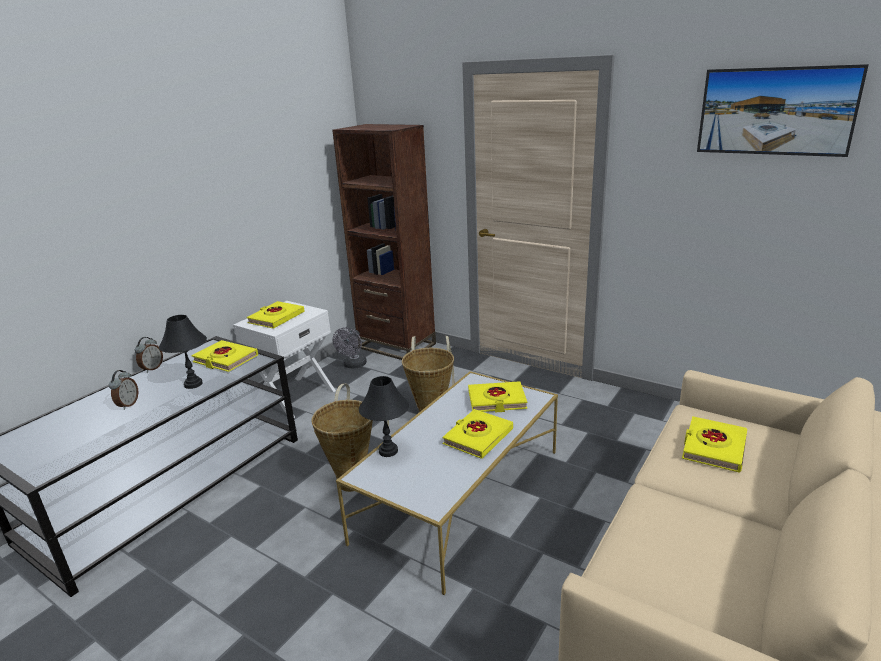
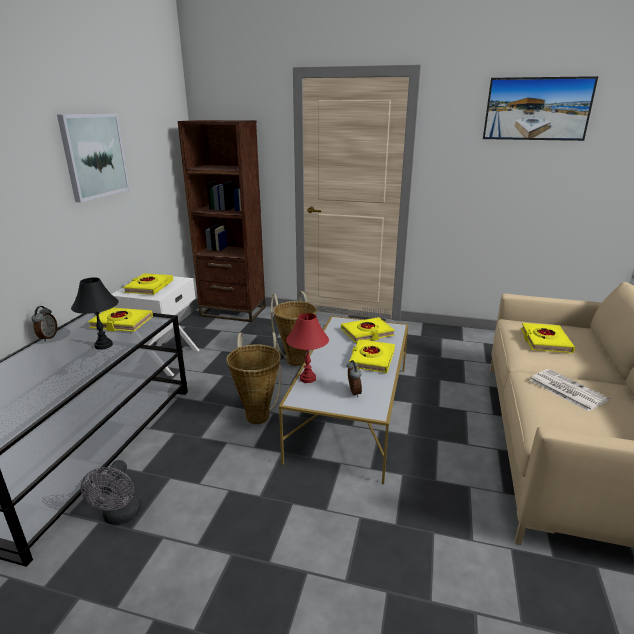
camera: 20 degrees left, 0 degrees up
(127, 405) = (44, 369): alarm clock -> alarm clock (353, 392)
(222, 178) = (94, 156): none -> picture
(353, 365) = (204, 329): grey fan -> grey fan (120, 516)
(388, 451) = (308, 378): black table lamp -> red table lamp
(684, 525) = (566, 390): none -> newspaper

